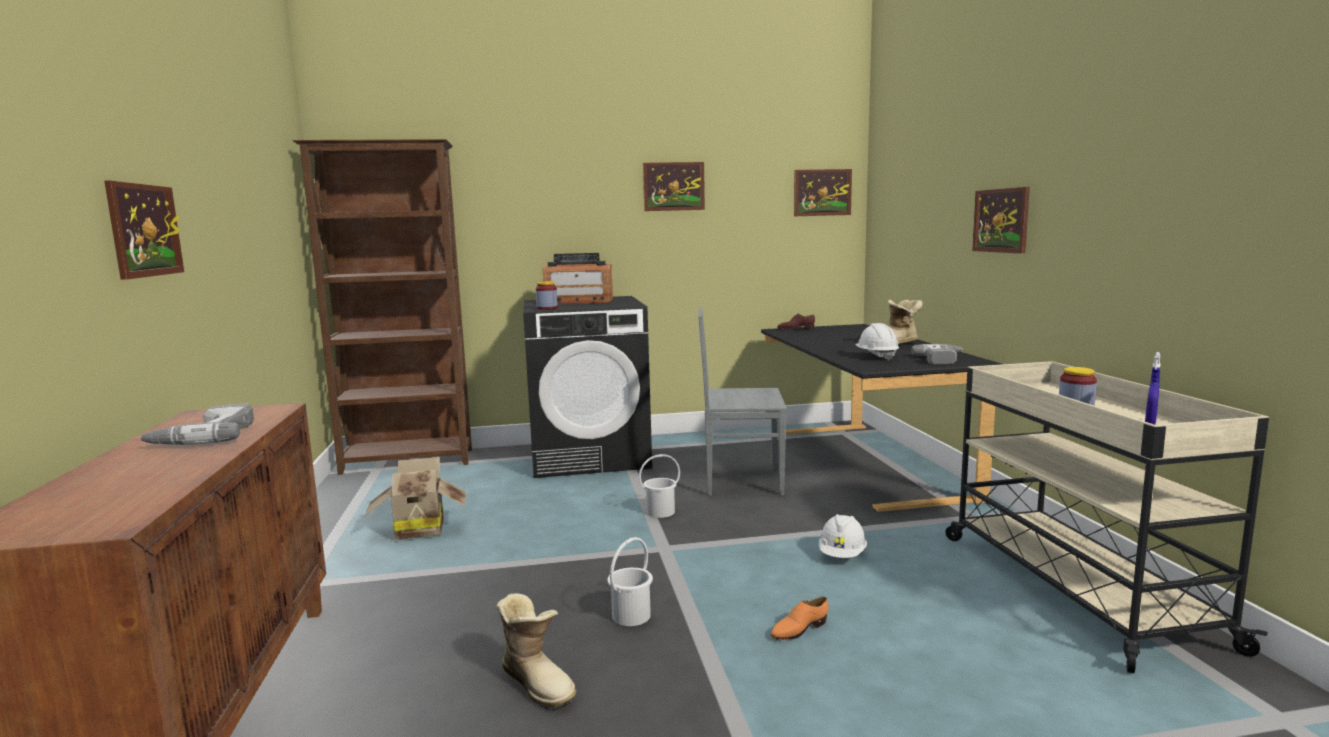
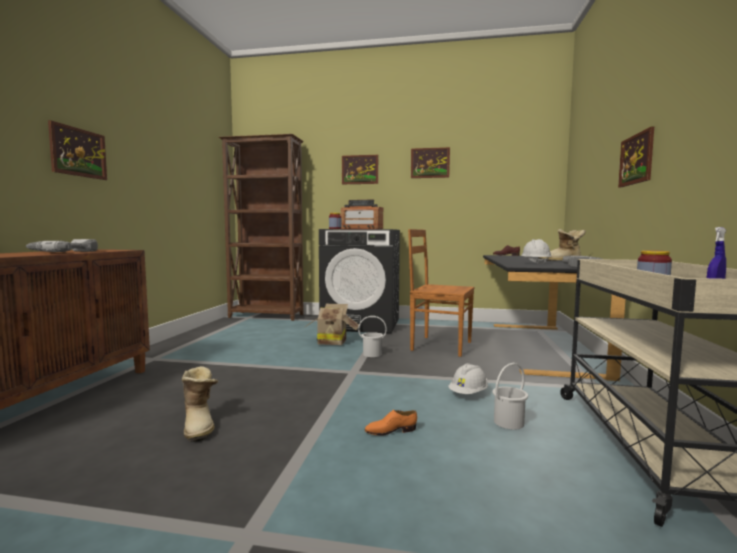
camera: 20 degrees right, 5 degrees down
(419, 529) = (234, 344): cardboard box -> cardboard box (331, 342)
(630, 616) = (292, 402): white bucket -> white bucket (508, 422)
(740, 481) = (439, 346): grey chair -> brown chair
(822, 192) = (532, 166): picture -> picture (360, 169)

